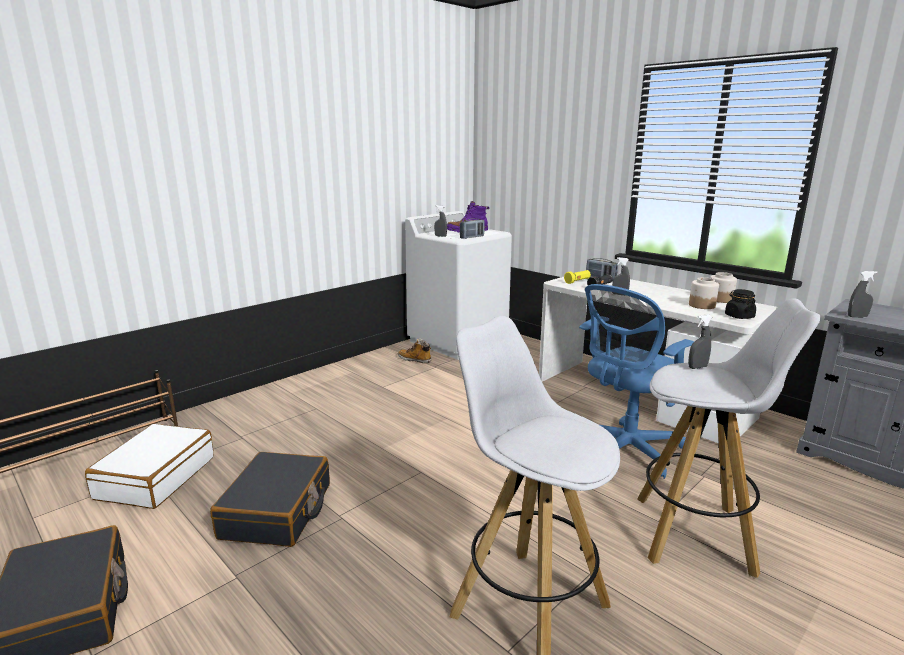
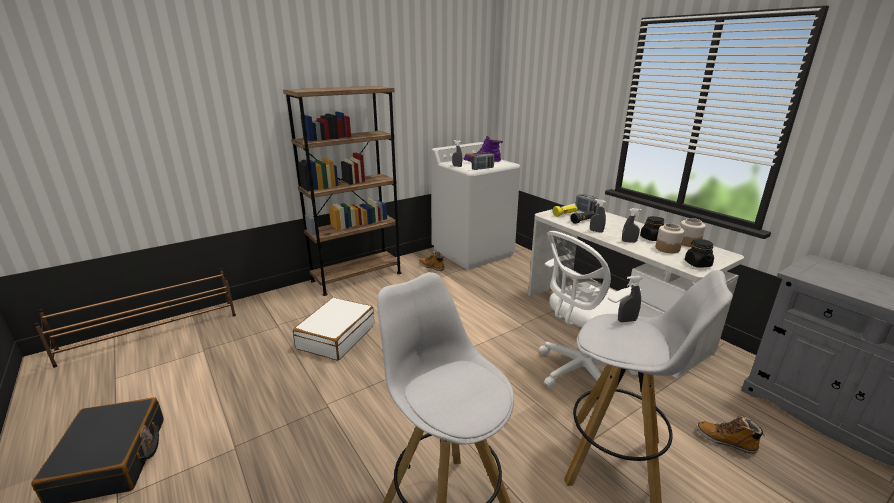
camera: 10 degrees right, 5 degrees up
(156, 477) = (207, 354): white suitcase -> white suitcase (336, 337)
(277, 511) = (282, 394): black suitcase -> none
(325, 377) = (356, 277): none -> brown bookcase
(625, 451) = (580, 372): blue office chair -> white office chair
(680, 297) = (651, 238): none -> black jar
(798, 501) = (725, 441): none -> boot
(857, 316) = (811, 277): grey spray bottle -> grey spray bottle (629, 241)

